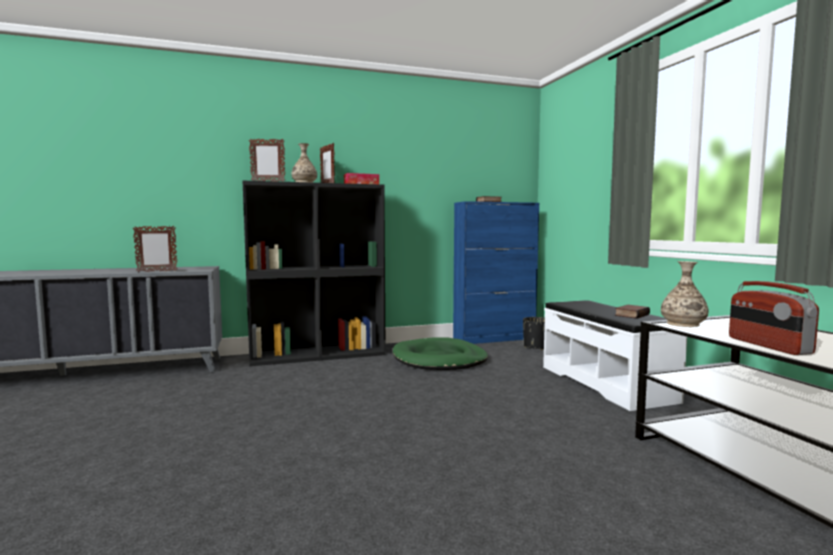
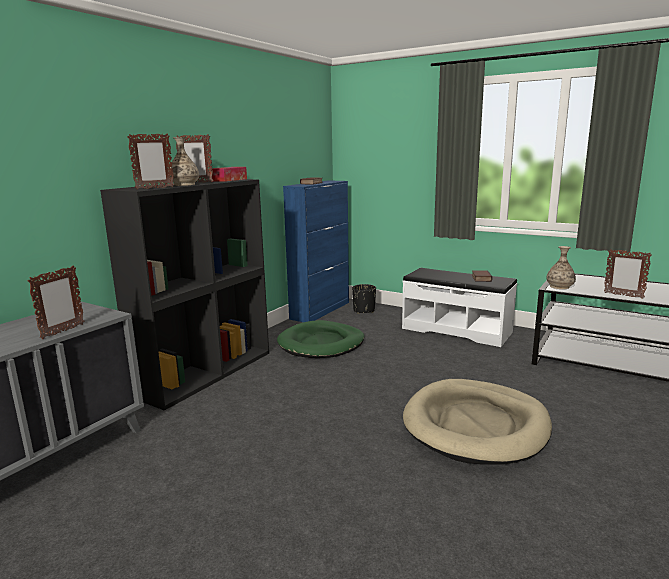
camera: 40 degrees left, 10 degrees up
(429, 459) = (475, 425): none -> beige dog bed
(767, 345) = (623, 295): radio -> picture frame

